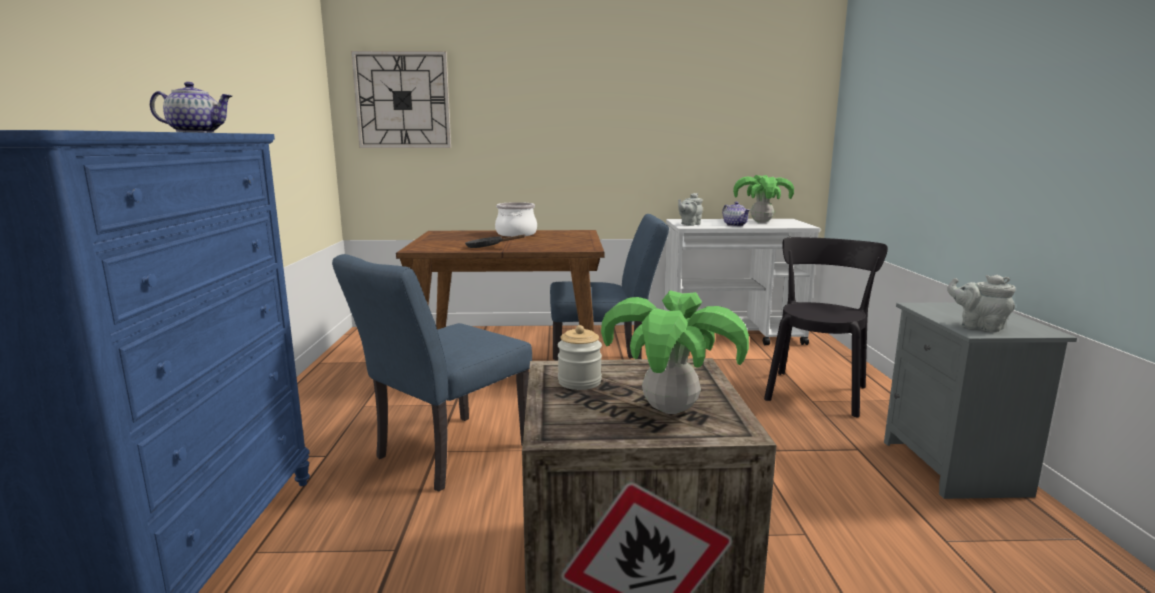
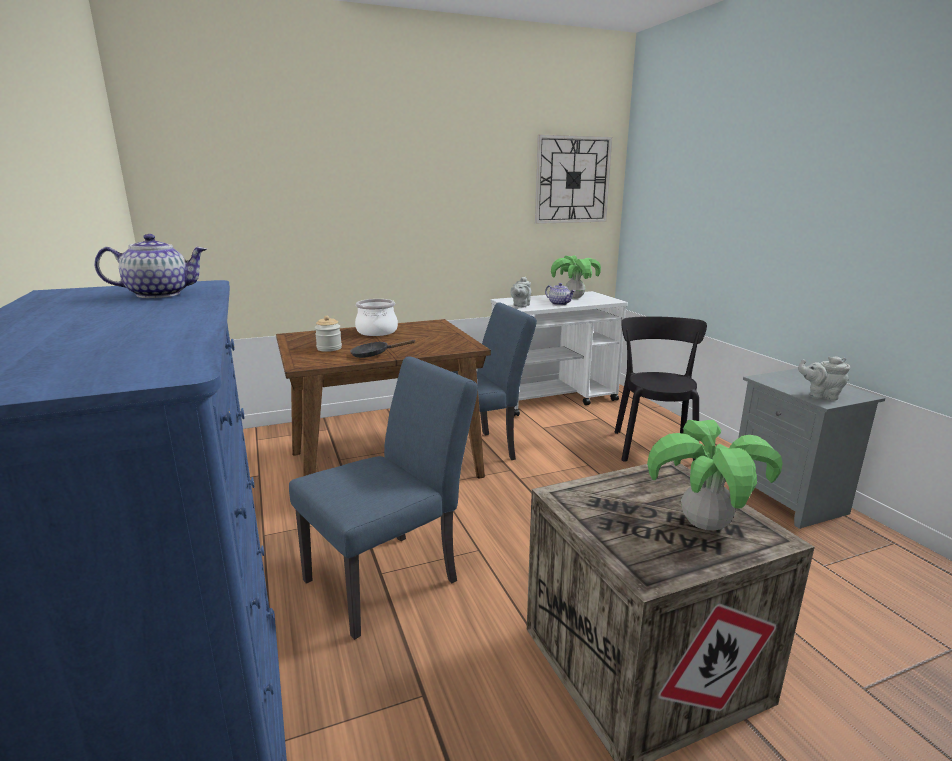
camera: 20 degrees left, 5 degrees up
(402, 100) = (217, 189): wall clock -> wall clock (572, 180)
(444, 455) = (391, 576): blue chair -> blue chair turned 150 degrees counterclockwise
(579, 382) = (602, 508): jar -> jar (329, 348)

